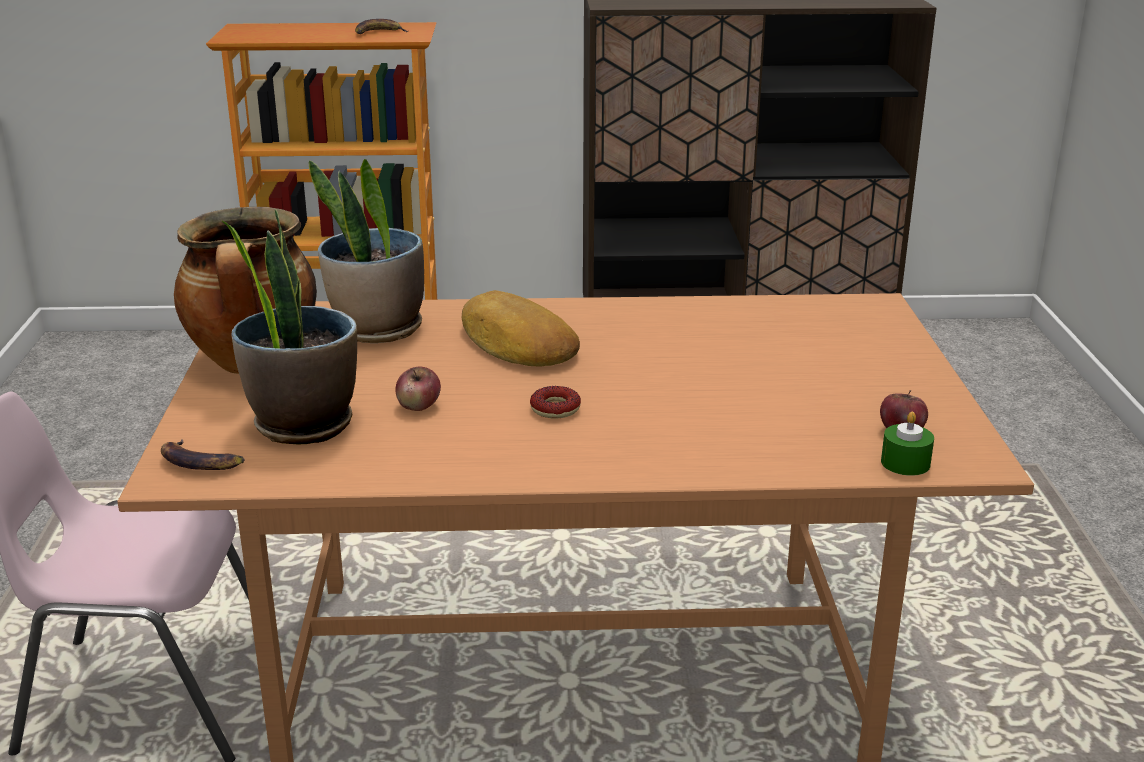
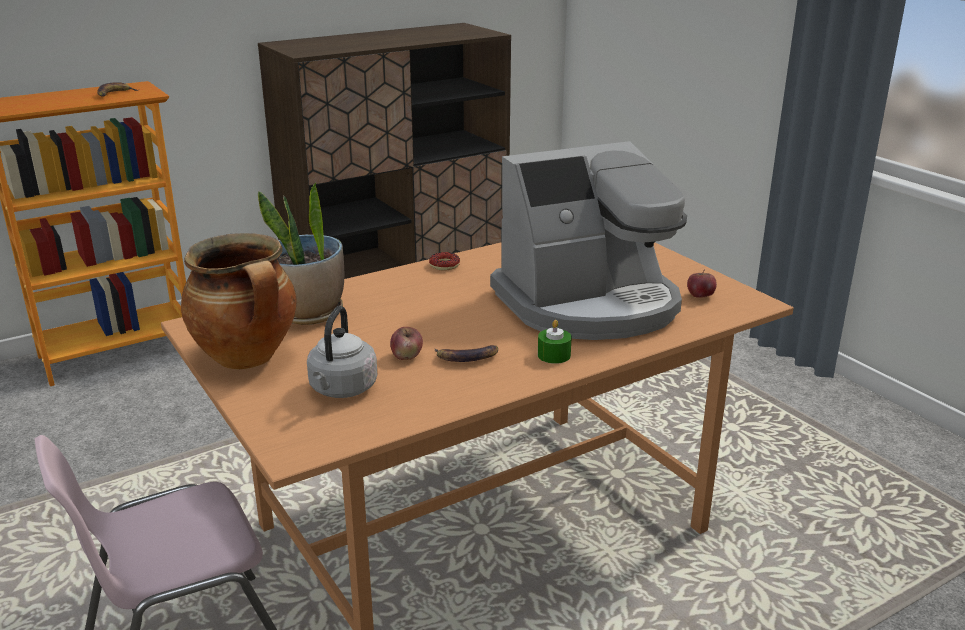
camera: 30 degrees left, 0 degrees up
(200, 462) = (301, 436): banana -> banana (466, 357)
(303, 424) = (342, 390): potted plant -> grey kettle
(516, 344) = (417, 300): bread -> none
(555, 409) = (496, 334): donut -> donut (444, 265)
(725, 402) = (589, 304): none -> coffee machine
(905, 463) = (723, 313): green candle -> green candle (554, 355)

